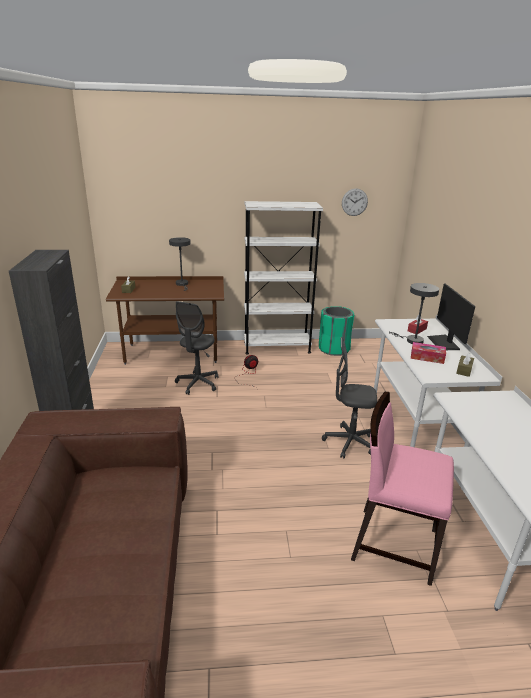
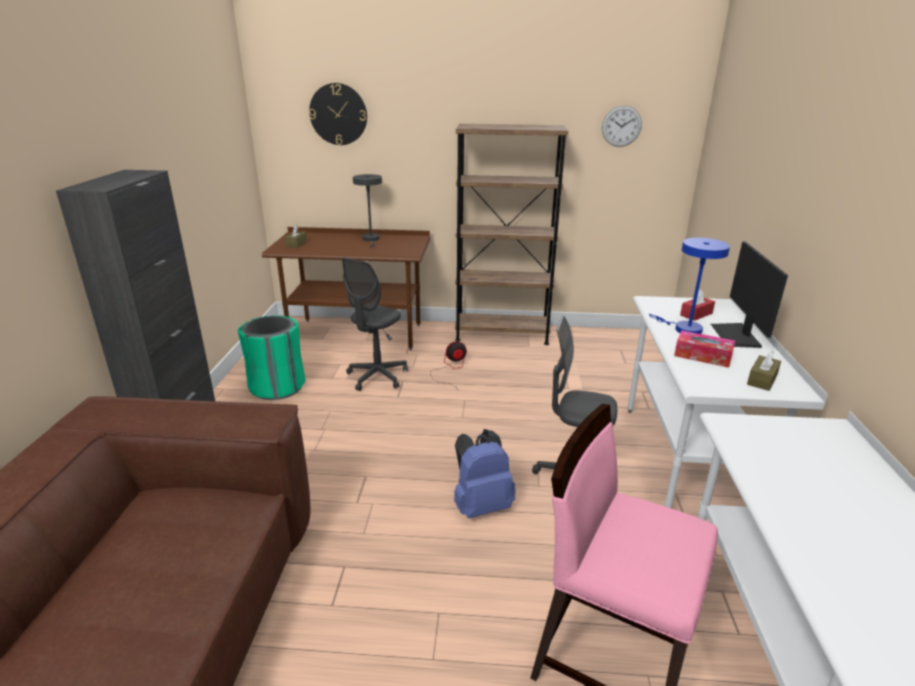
camera: 10 degrees right, 0 degrees up
(155, 194) = (338, 114): none -> wall clock
(277, 347) = (502, 334): white bookcase -> brown bookcase
(294, 463) = (481, 505): none -> blue backpack
(333, 349) = (583, 341): green trash can -> green trash can (277, 387)
(411, 340) = (683, 329): grey table lamp -> blue table lamp

